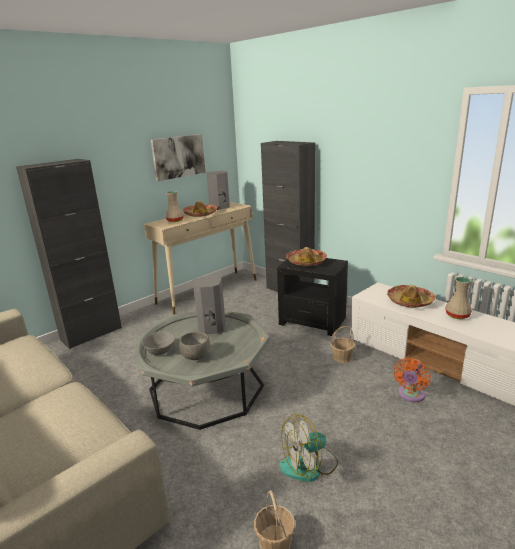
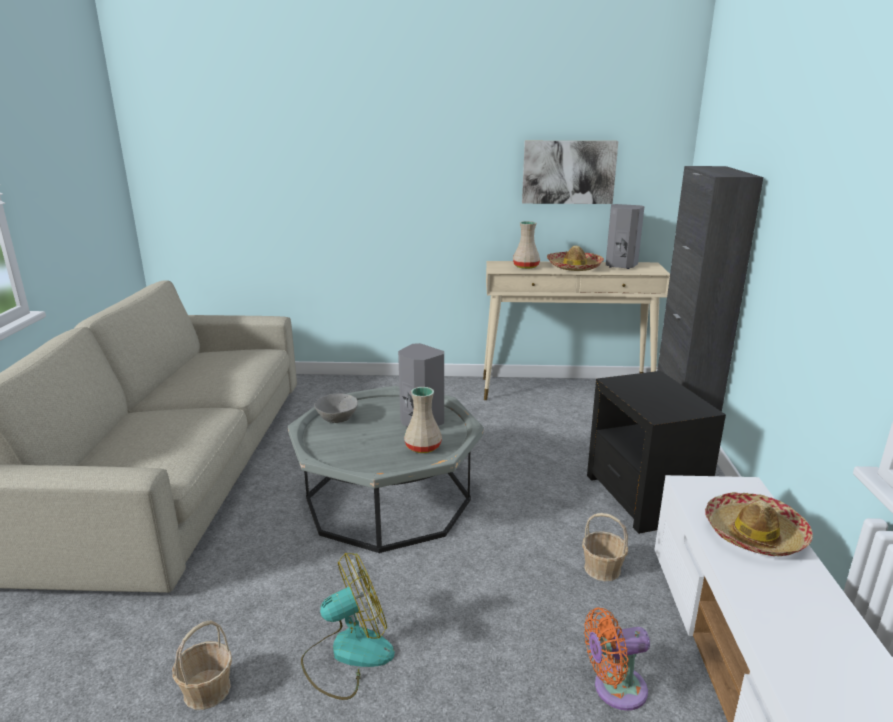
camera: 45 degrees right, 0 degrees up
(91, 334) = (380, 382): black cabinet -> none
(196, 357) = (354, 443): grey bowl -> none
(306, 262) = (651, 389): hat -> none
(309, 465) = (347, 654): fan -> fan turned 135 degrees clockwise
(457, 315) = (803, 607): beige vase -> beige vase (422, 447)

